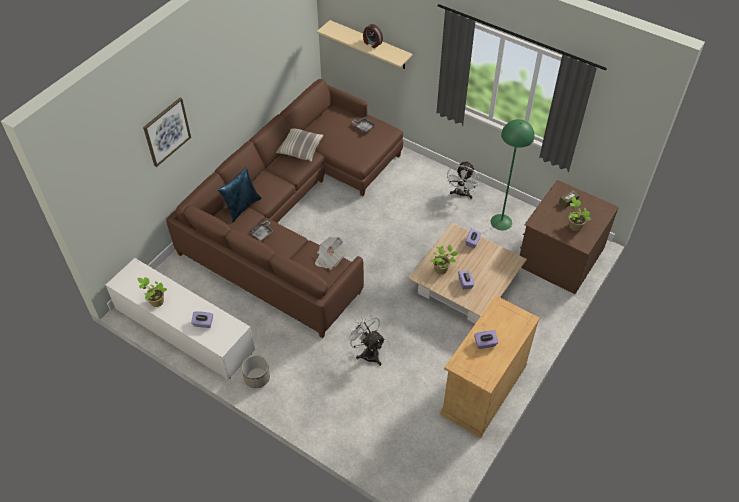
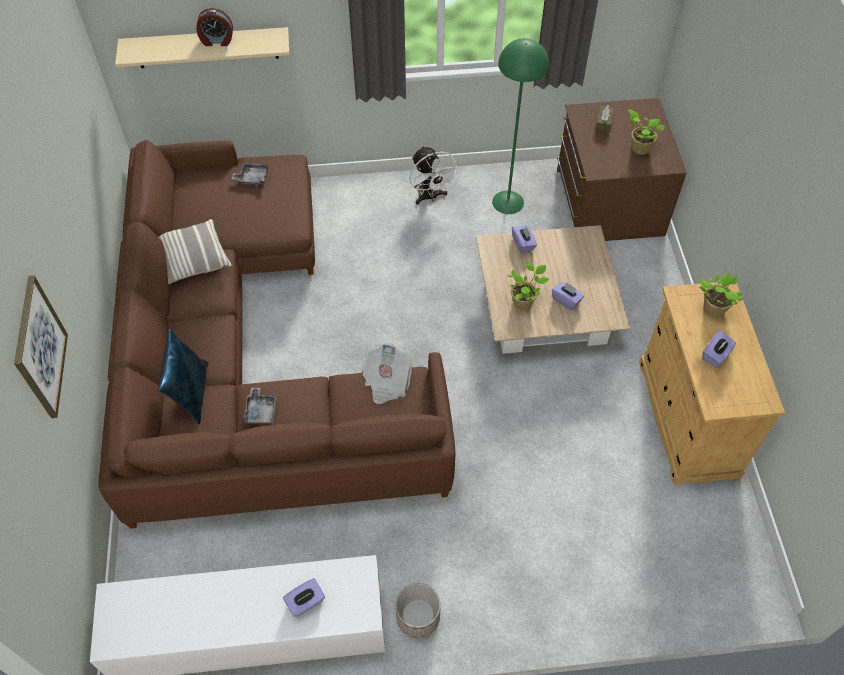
camera: 40 degrees left, 5 degrees up
(156, 301) = (201, 625): potted plant -> potted plant (712, 309)
(367, 352) = (519, 472): white fan -> none

